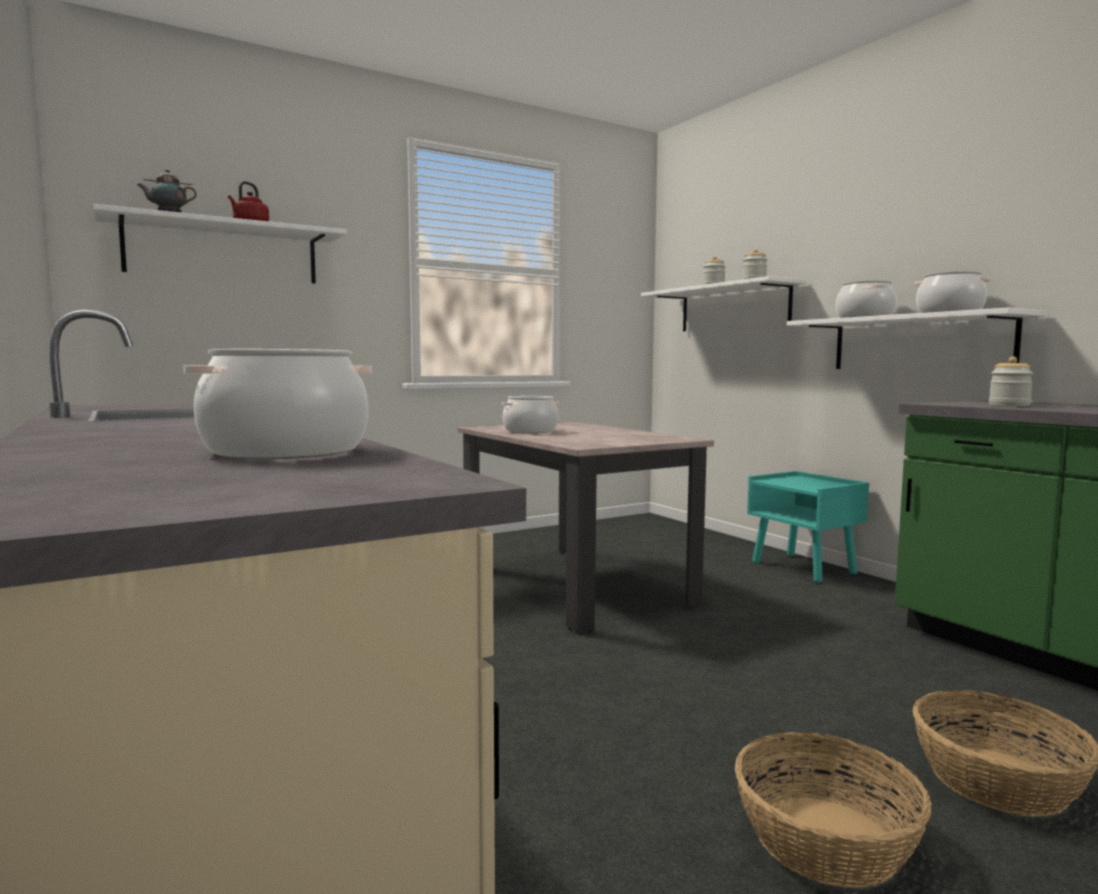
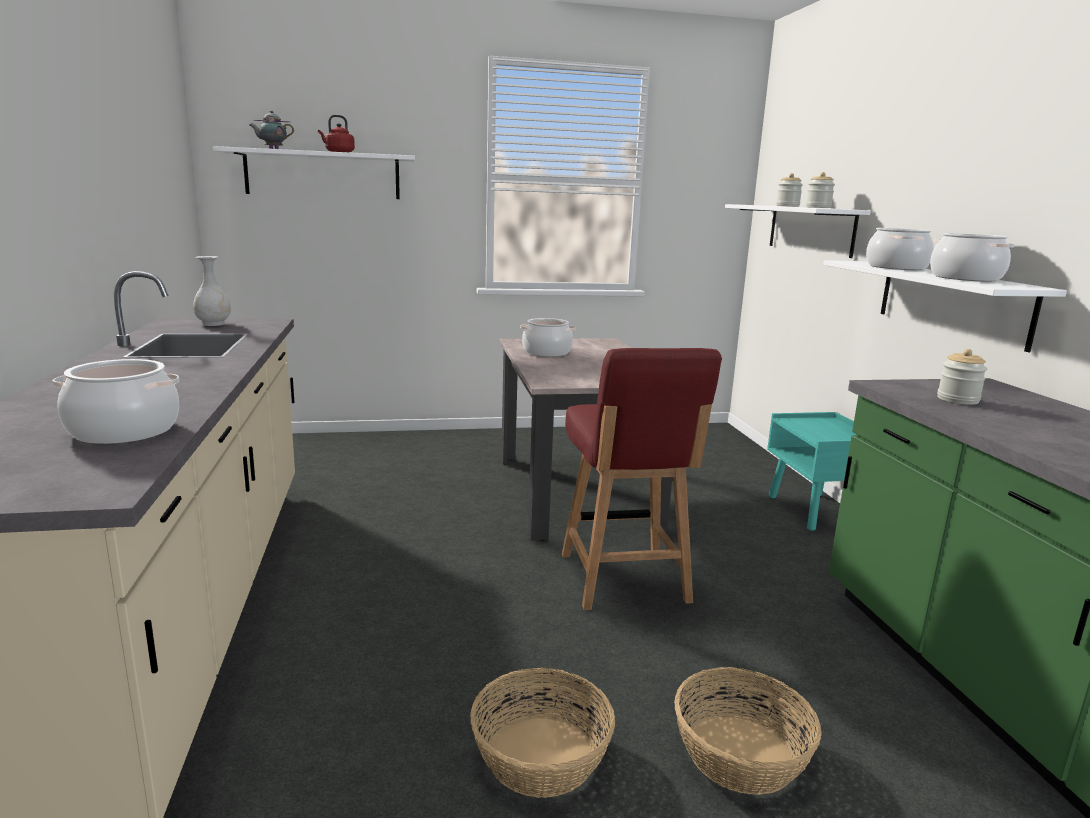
camera: 20 degrees right, 10 degrees up
(149, 405) = (214, 324): none -> white vase
(708, 650) = (624, 579): none -> red chair

